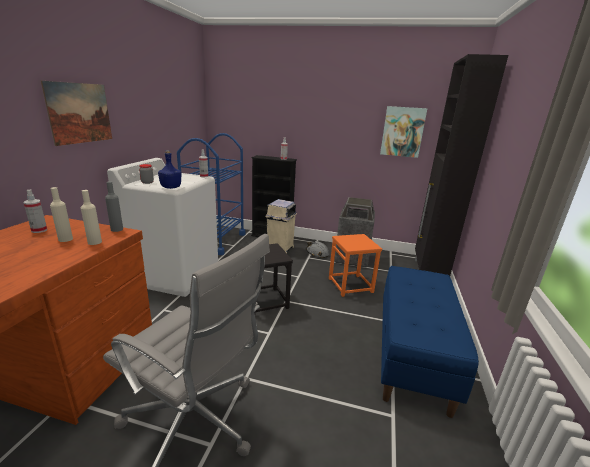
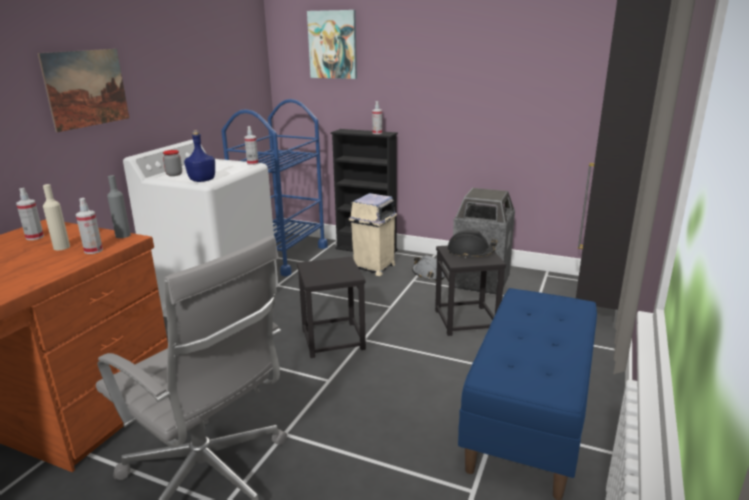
camera: 10 degrees right, 0 degrees up
(94, 242) = (93, 250): beige bottle -> spray bottle
(350, 285) = (466, 320): orange stool -> black stool
(356, 240) = (470, 252): none -> black hard hat
(402, 132) = (554, 84): picture -> picture (333, 44)

